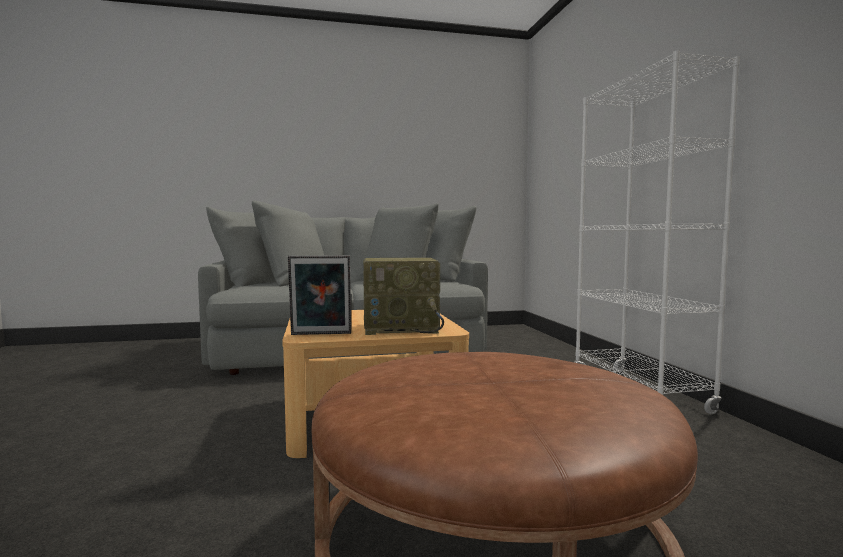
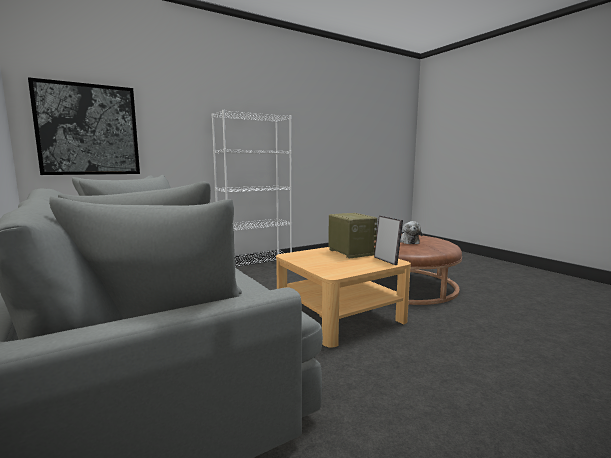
camera: 110 degrees left, 5 degrees up
(464, 379) = (409, 241): none -> plush toy
(553, 163) = (88, 130): none -> picture

